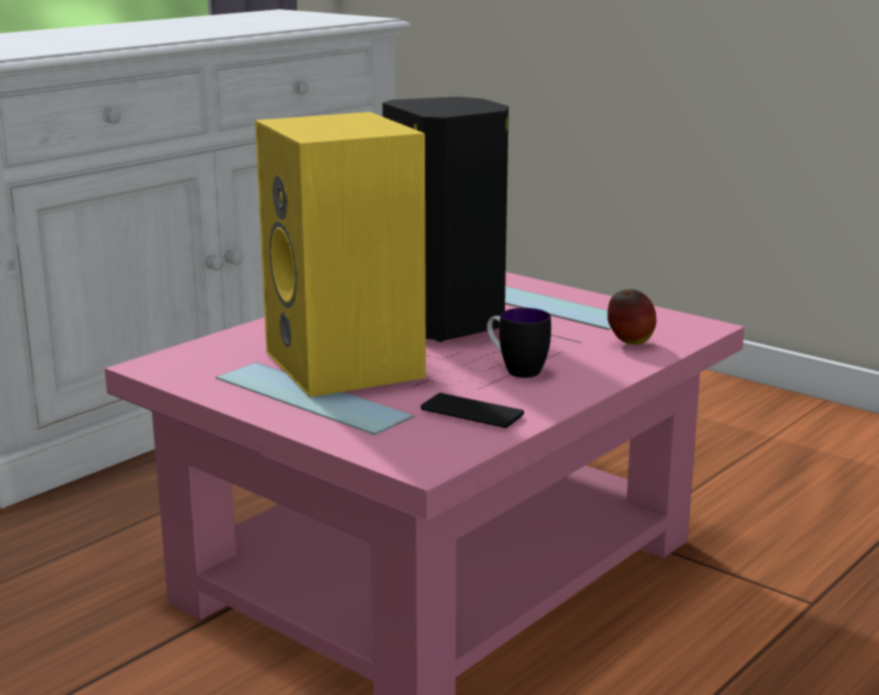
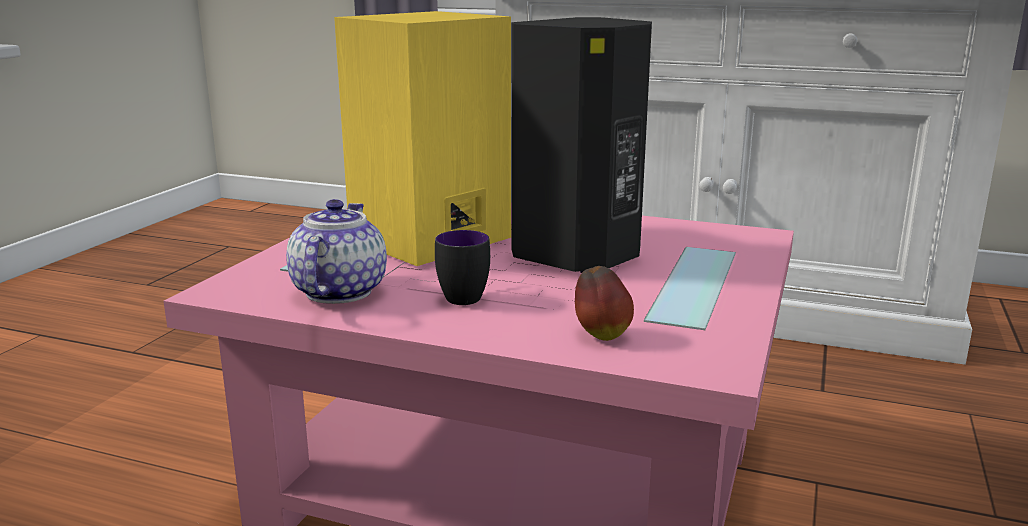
camera: 70 degrees right, 0 degrees up
(472, 412) = (338, 291): phone -> teapot

